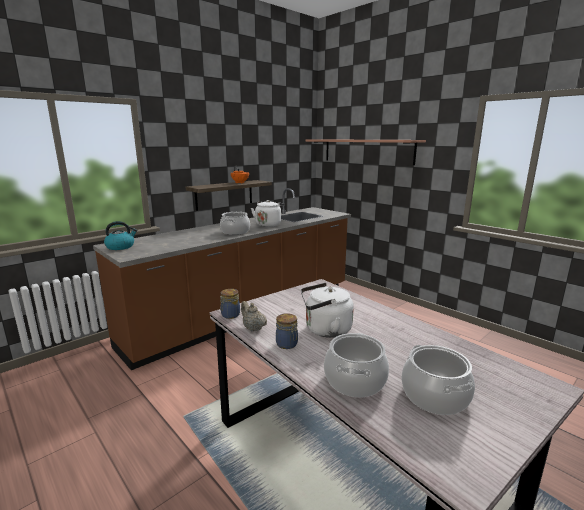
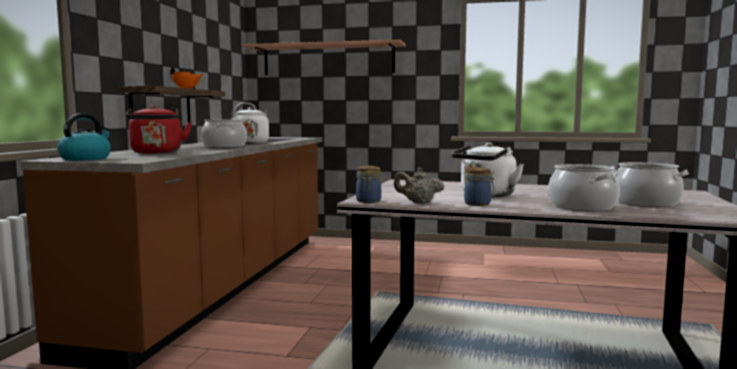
camera: 35 degrees left, 10 degrees down
(172, 241) = (157, 153): none -> red kettle

